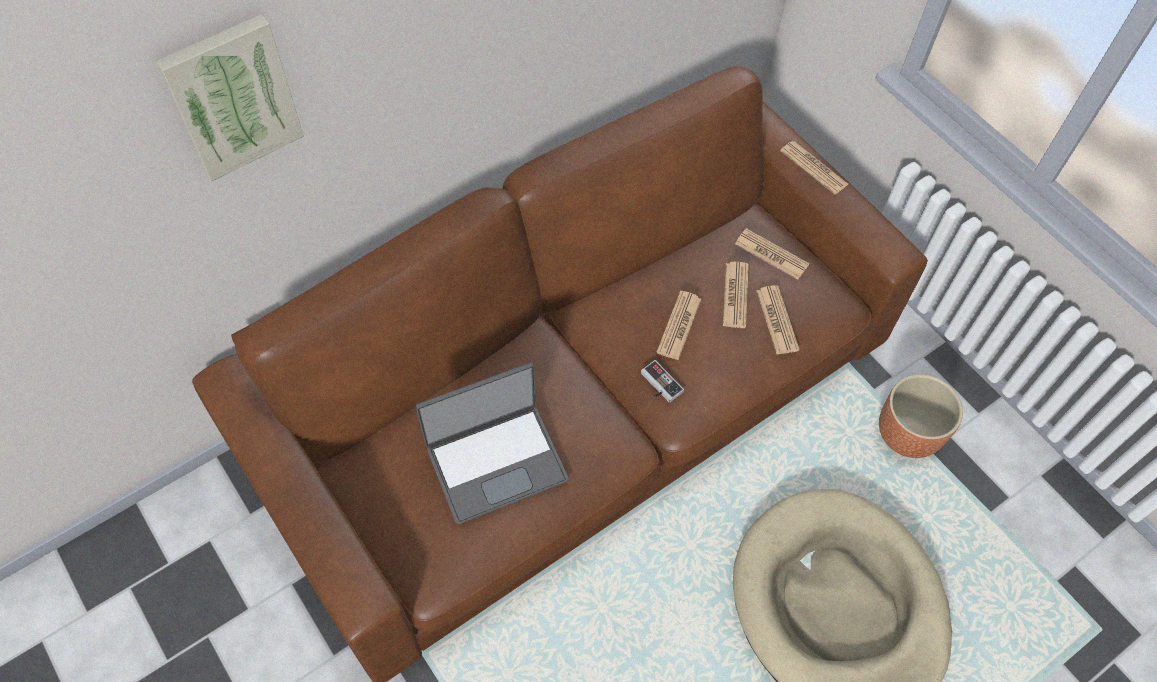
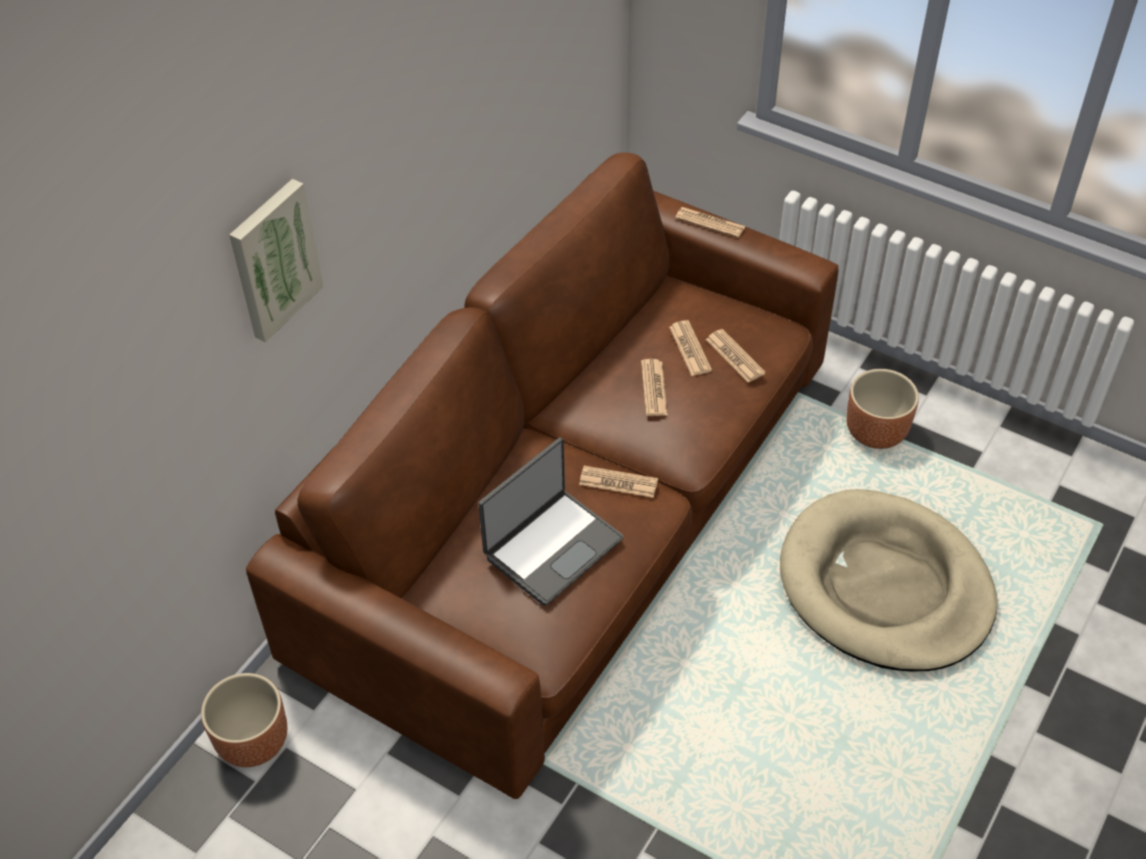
camera: 20 degrees left, 10 degrees down
(185, 522) = (253, 740): none -> brown planter
(658, 385) = (660, 441): game controller -> none
(771, 254) = (703, 308): newspaper -> newspaper (618, 482)

